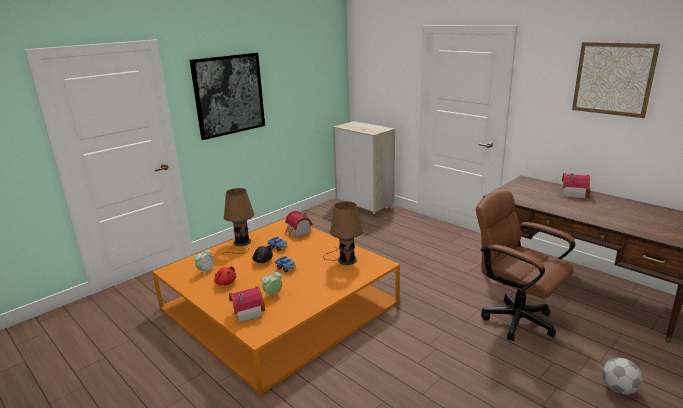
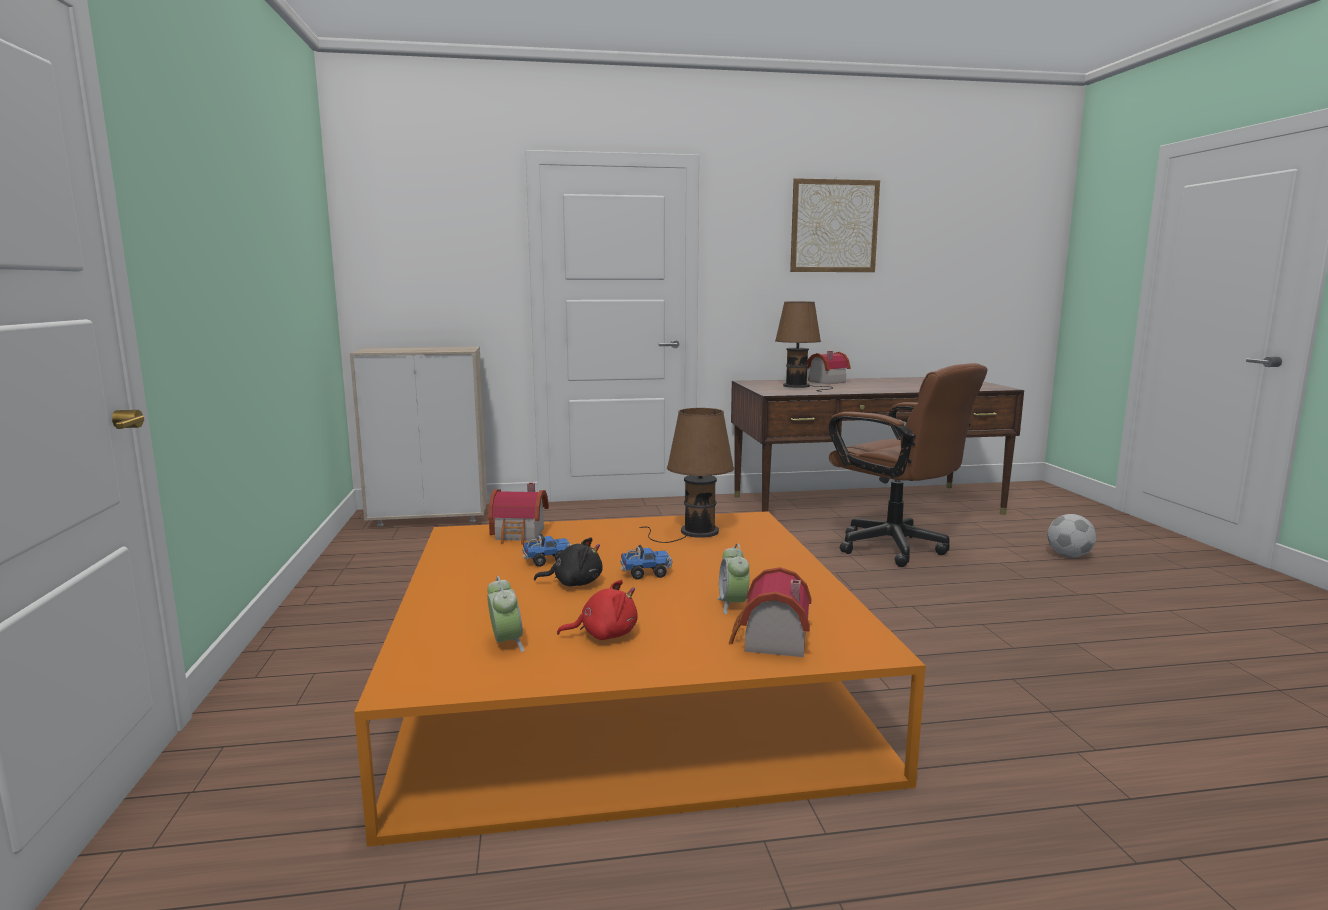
camera: 55 degrees left, 10 degrees down
(229, 95) = (212, 230): picture -> none
(242, 243) = (452, 583): brown table lamp -> brown table lamp (799, 386)
(514, 321) = (897, 550): brown office chair -> brown office chair turned 120 degrees counterclockwise

